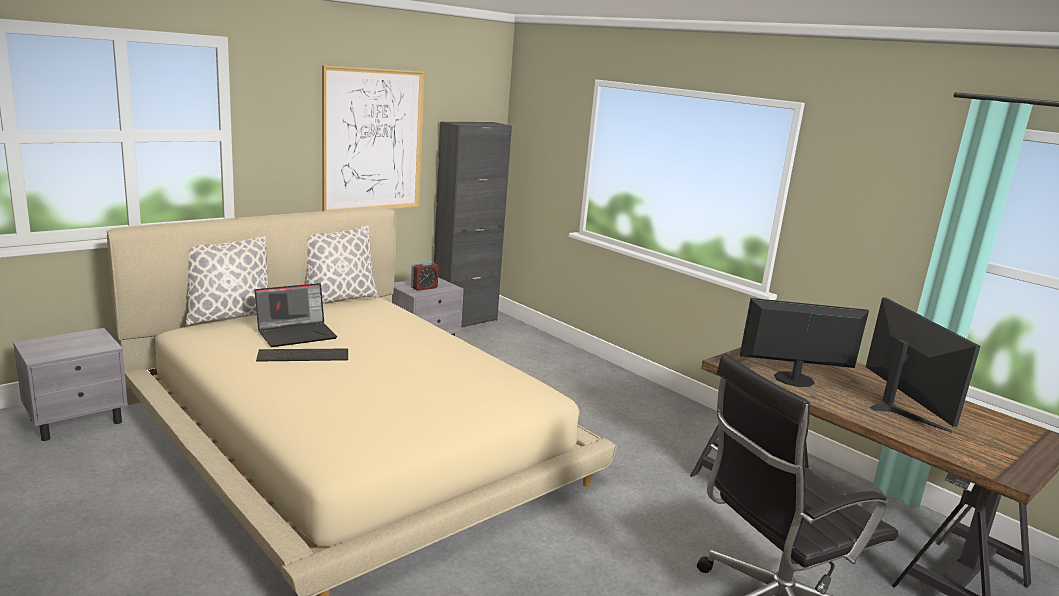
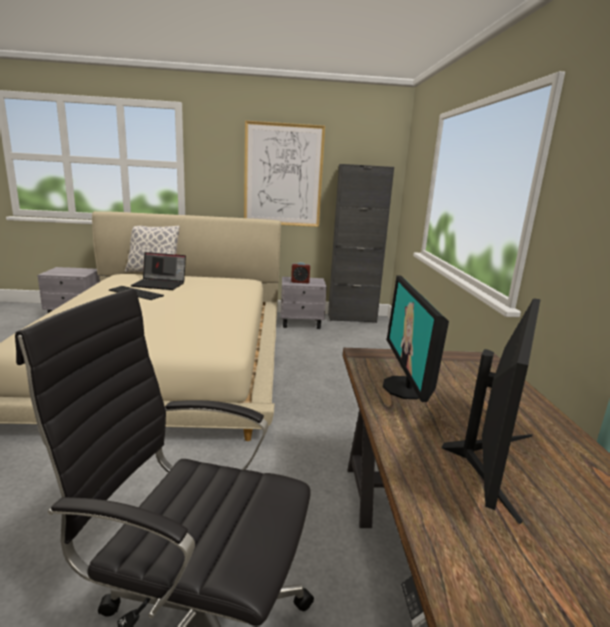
camera: 40 degrees right, 0 degrees up
(338, 299) = (227, 276): pillow -> none
(794, 380) = (405, 387): monitor -> monitor turned 135 degrees counterclockwise

